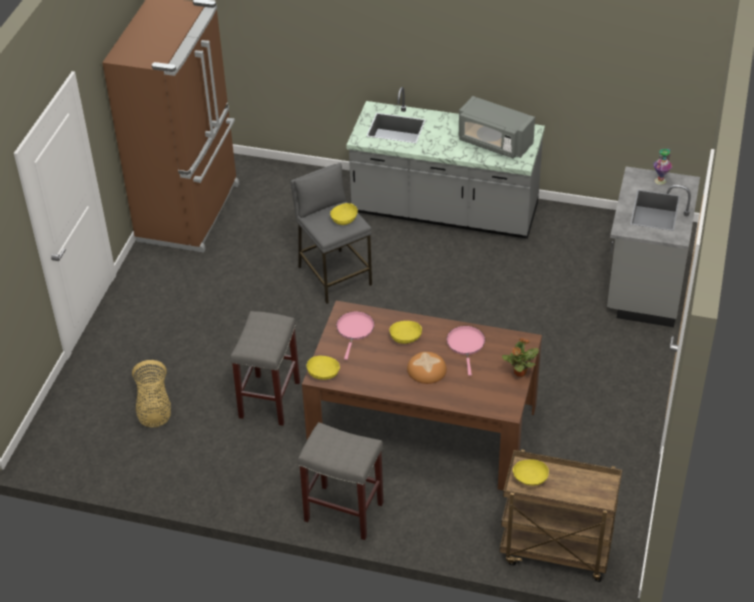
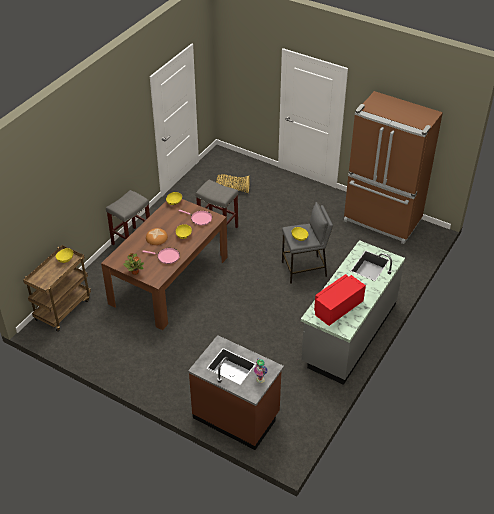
camera: 105 degrees right, 0 degrees up
(494, 143) = (337, 308): grey microwave -> red microwave
(644, 286) = (236, 415): grey counter -> brown counter

